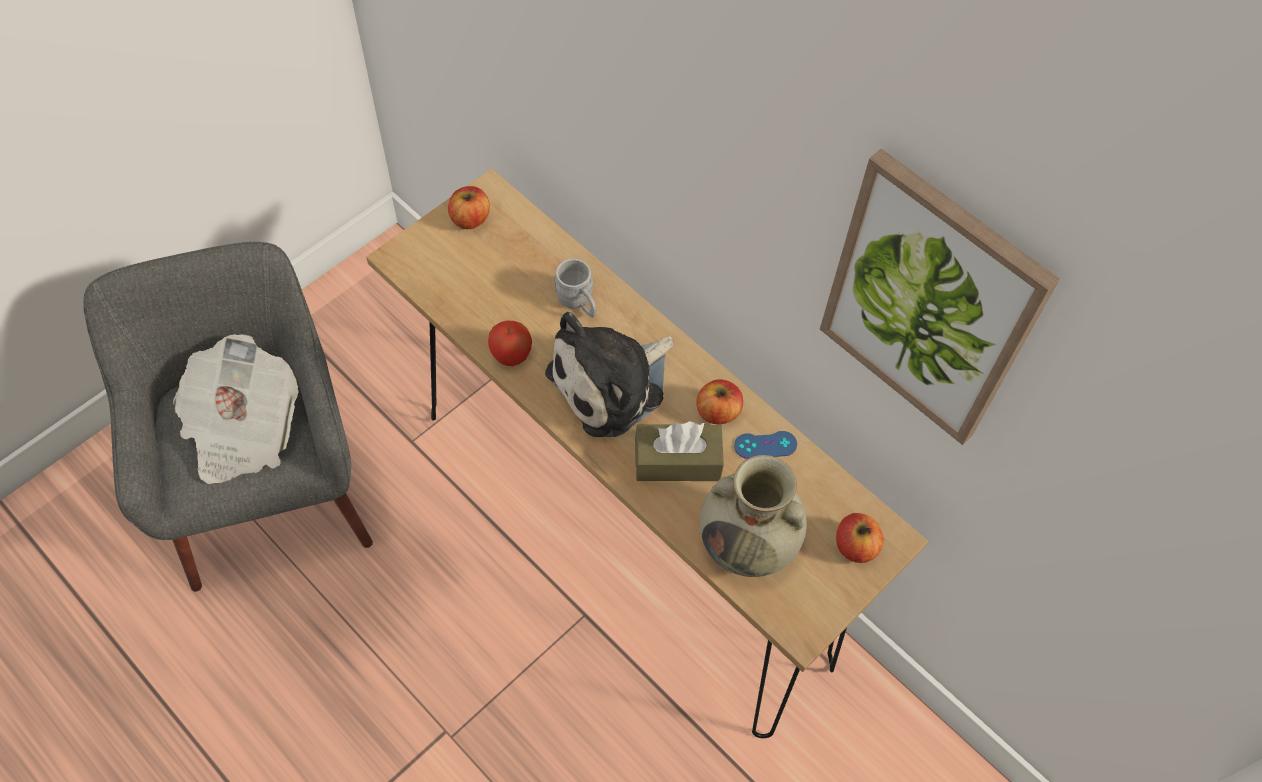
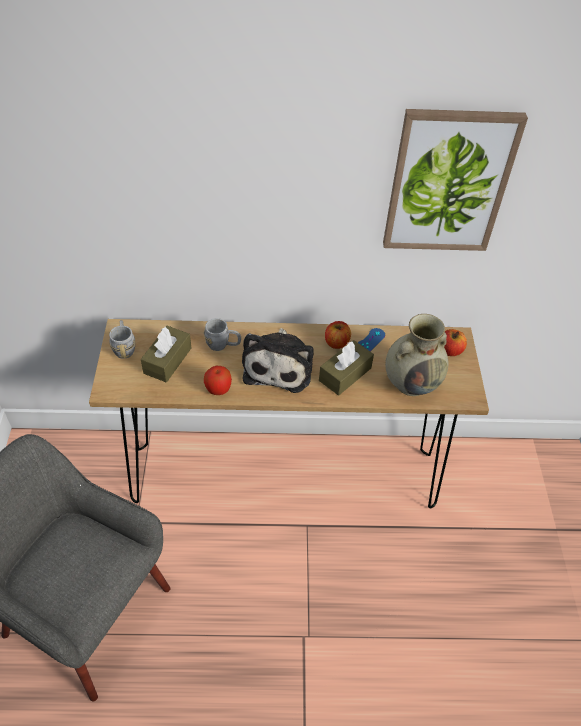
camera: 45 degrees left, 10 degrees down
(242, 429) = (76, 563): newspaper -> none
(470, 219) = (124, 347): apple -> grey mug
(496, 273) = (167, 360): none -> brown tissue box

